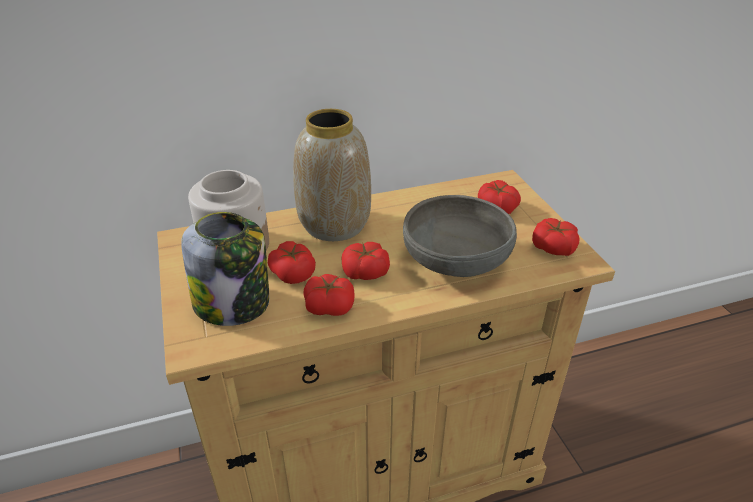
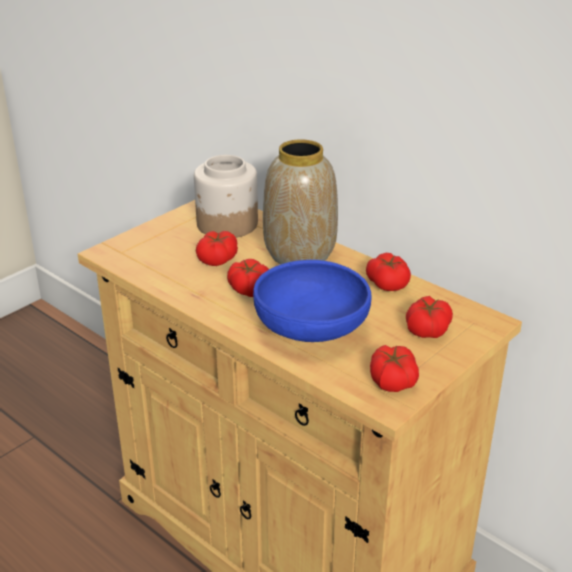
camera: 60 degrees right, 5 degrees down
(234, 303) = (162, 249): jar -> none
(329, 306) = (193, 287): tomato -> tomato (387, 283)
(455, 260) = (310, 328): grey bowl -> blue bowl

